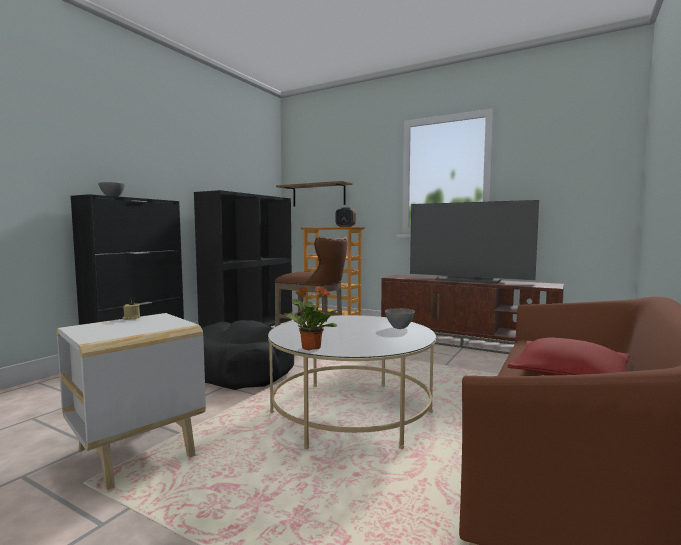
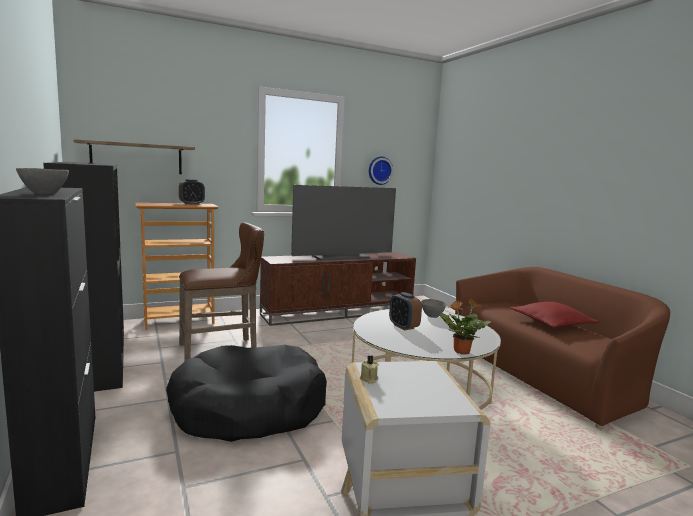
camera: 55 degrees left, 5 degrees up
(341, 326) = (403, 326): none -> alarm clock
(544, 183) = (379, 170): none -> wall clock

